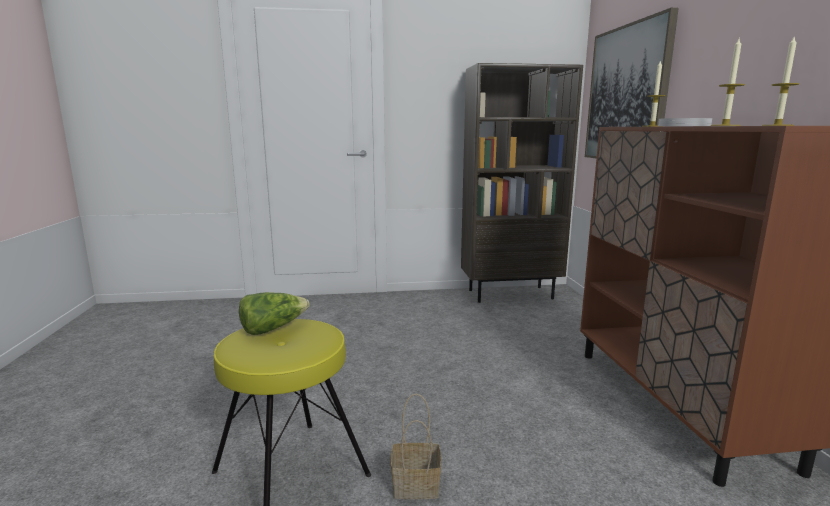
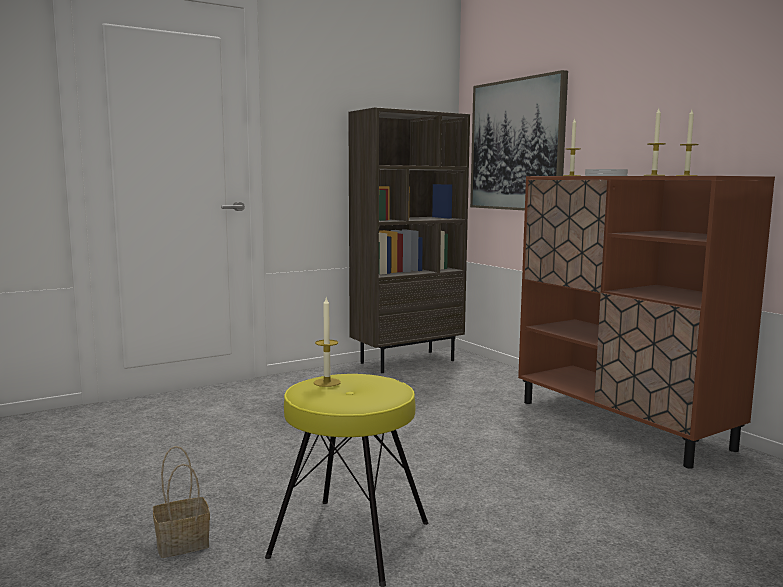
camera: 25 degrees left, 5 degrees down
(273, 328) = (327, 382): lettuce -> candle
(417, 485) = (475, 519): basket -> basket (184, 543)

